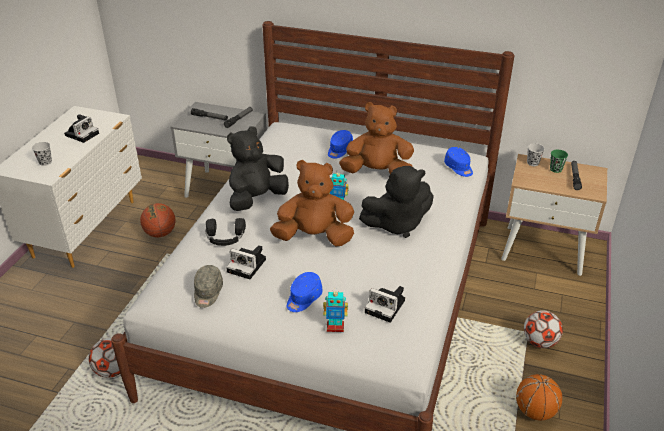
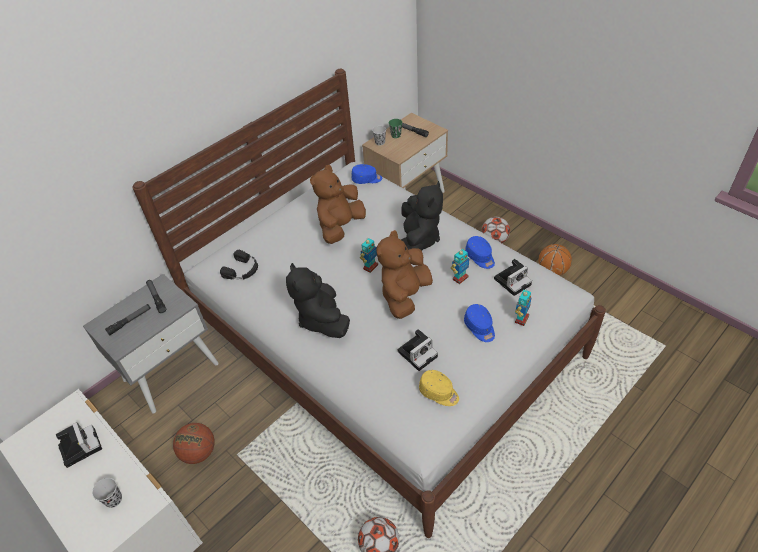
camera: 60 degrees left, 10 degrees up
(208, 292) = (439, 393): grey cap -> yellow cap
(225, 237) = (366, 359): black headphones -> black headphones (243, 270)
(339, 150) = (287, 239): blue cap -> blue cap (480, 257)
(363, 266) = (460, 278): none -> toy robot

